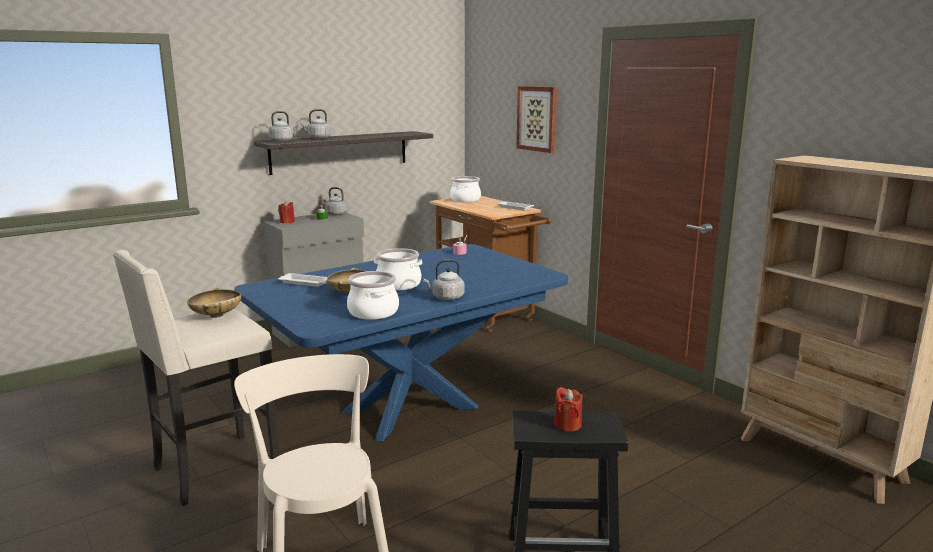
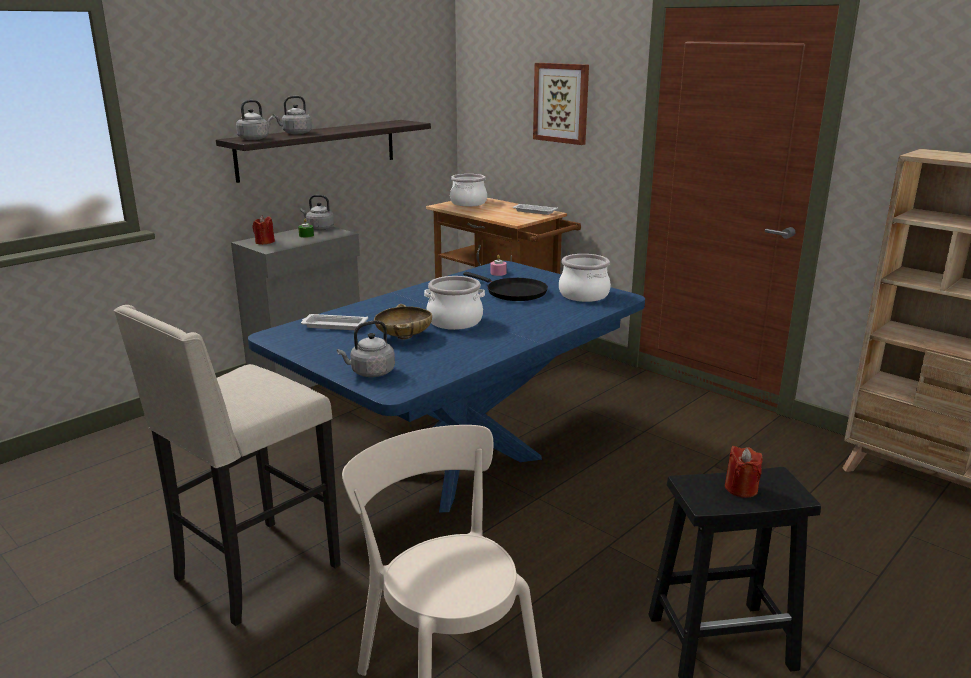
camera: 10 degrees left, 5 degrees up
(216, 315) = (250, 380): beige bowl -> none
(374, 312) = (450, 362): cooking pot -> cooking pot (584, 295)
(446, 298) = (524, 336): grey kettle -> grey kettle (370, 373)
(461, 267) = (513, 292): none -> black frying pan

